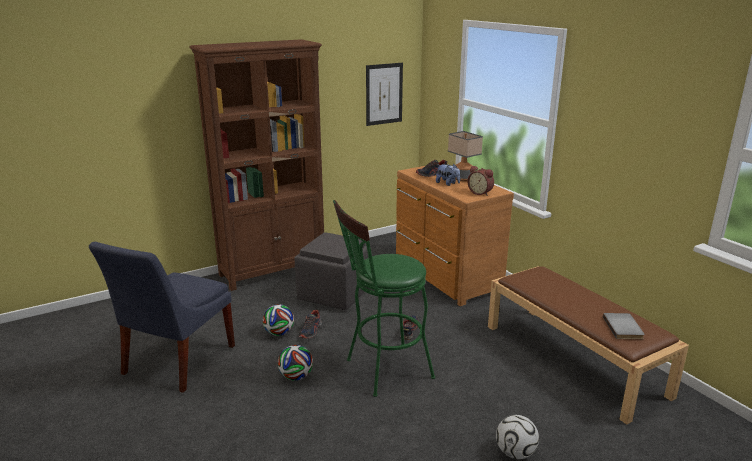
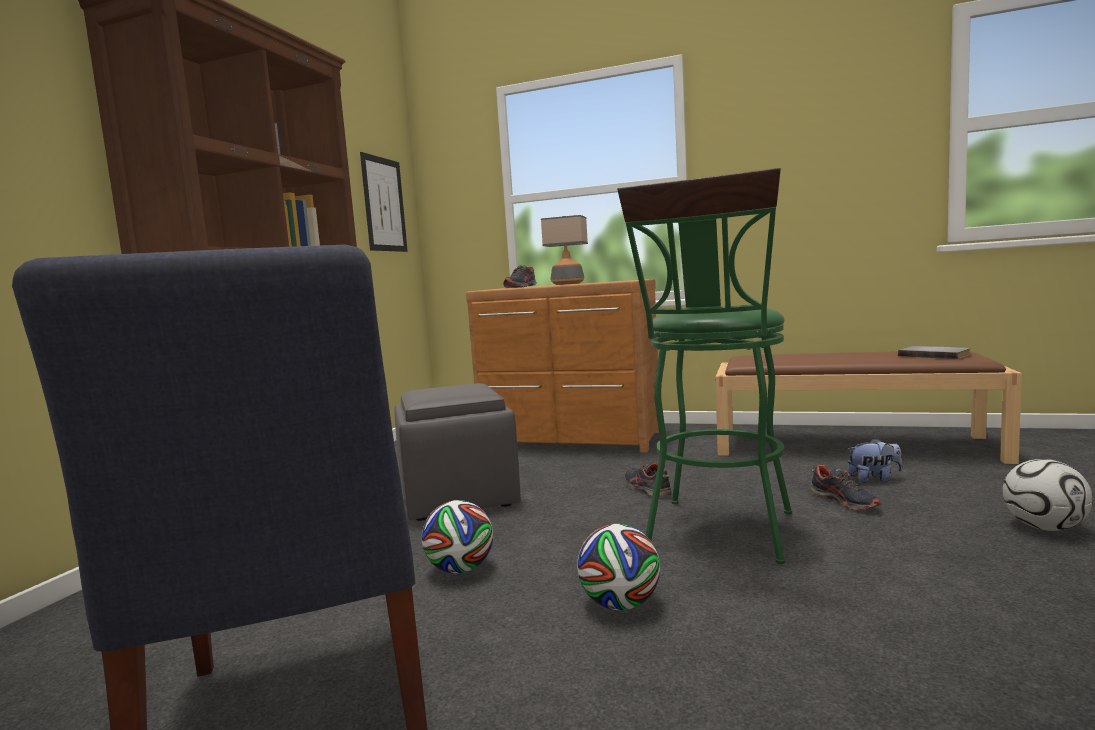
camera: 40 degrees left, 15 degrees down
(311, 331) = (511, 544): shoe -> shoe (844, 501)
(447, 183) = (565, 284): plush toy -> plush toy (874, 479)
(480, 193) = (625, 280): alarm clock -> none

